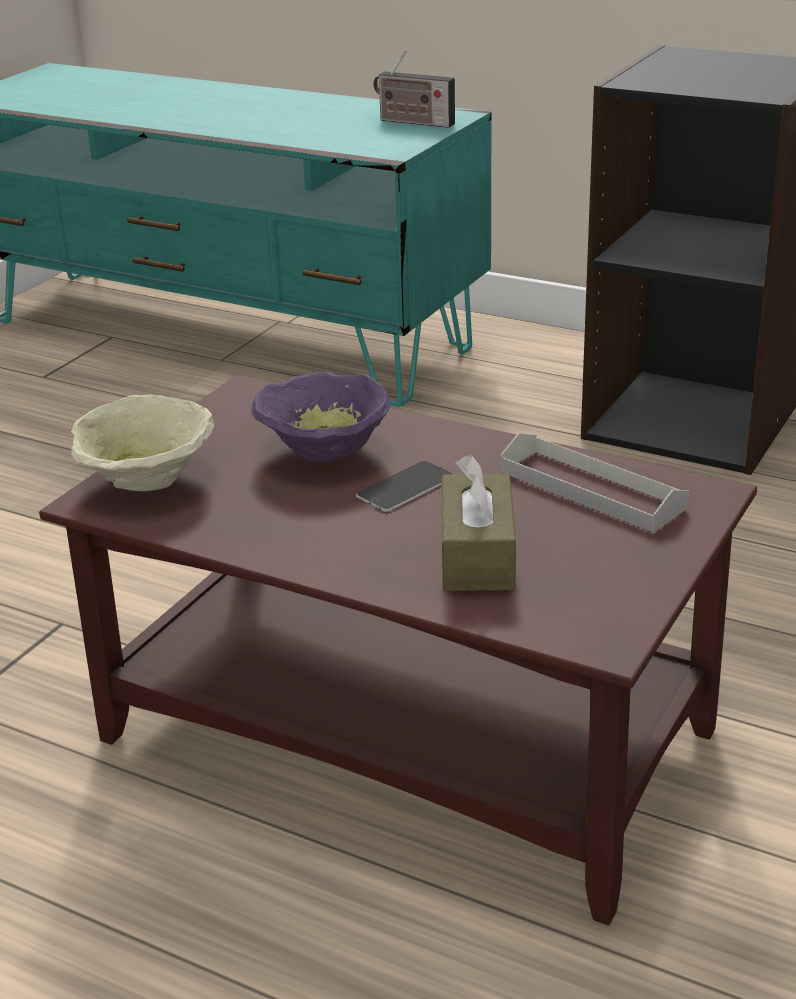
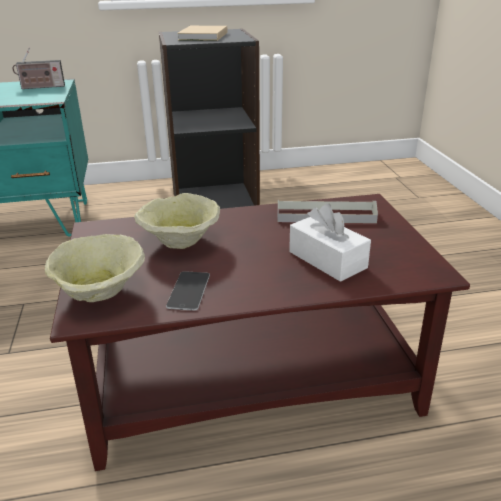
camera: 40 degrees left, 0 degrees up
(322, 450) = (178, 241): purple bowl -> beige bowl
(406, 487) = (246, 243): phone -> phone (189, 290)
(477, 555) = (327, 260): brown tissue box -> white tissue box
(707, 73) = (202, 36): none -> beige book

